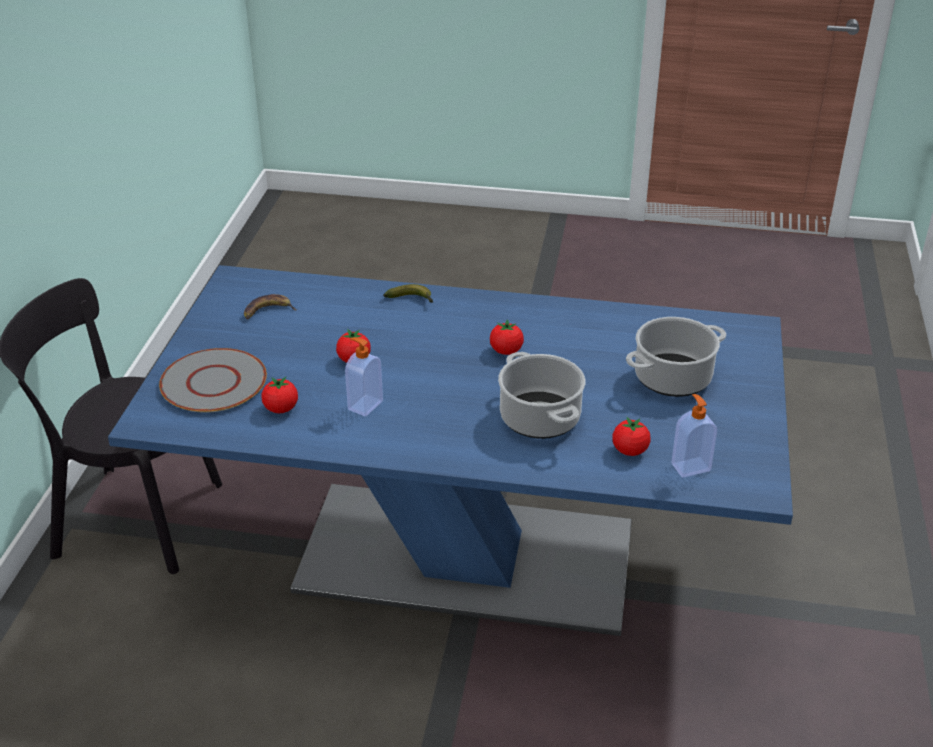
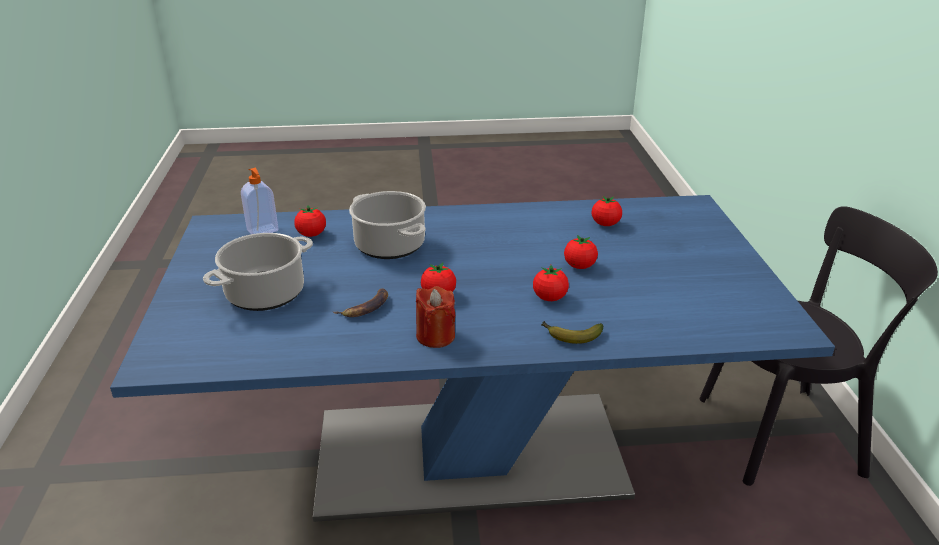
camera: 165 degrees right, 5 degrees down
(213, 383) = (680, 233): grey plate -> none
(267, 311) = (710, 298): banana -> banana (366, 307)
(364, 405) = (541, 235): soap dispenser -> none
(406, 333) = (549, 298): none -> tomato
(521, 315) = (435, 336): none -> red candle

